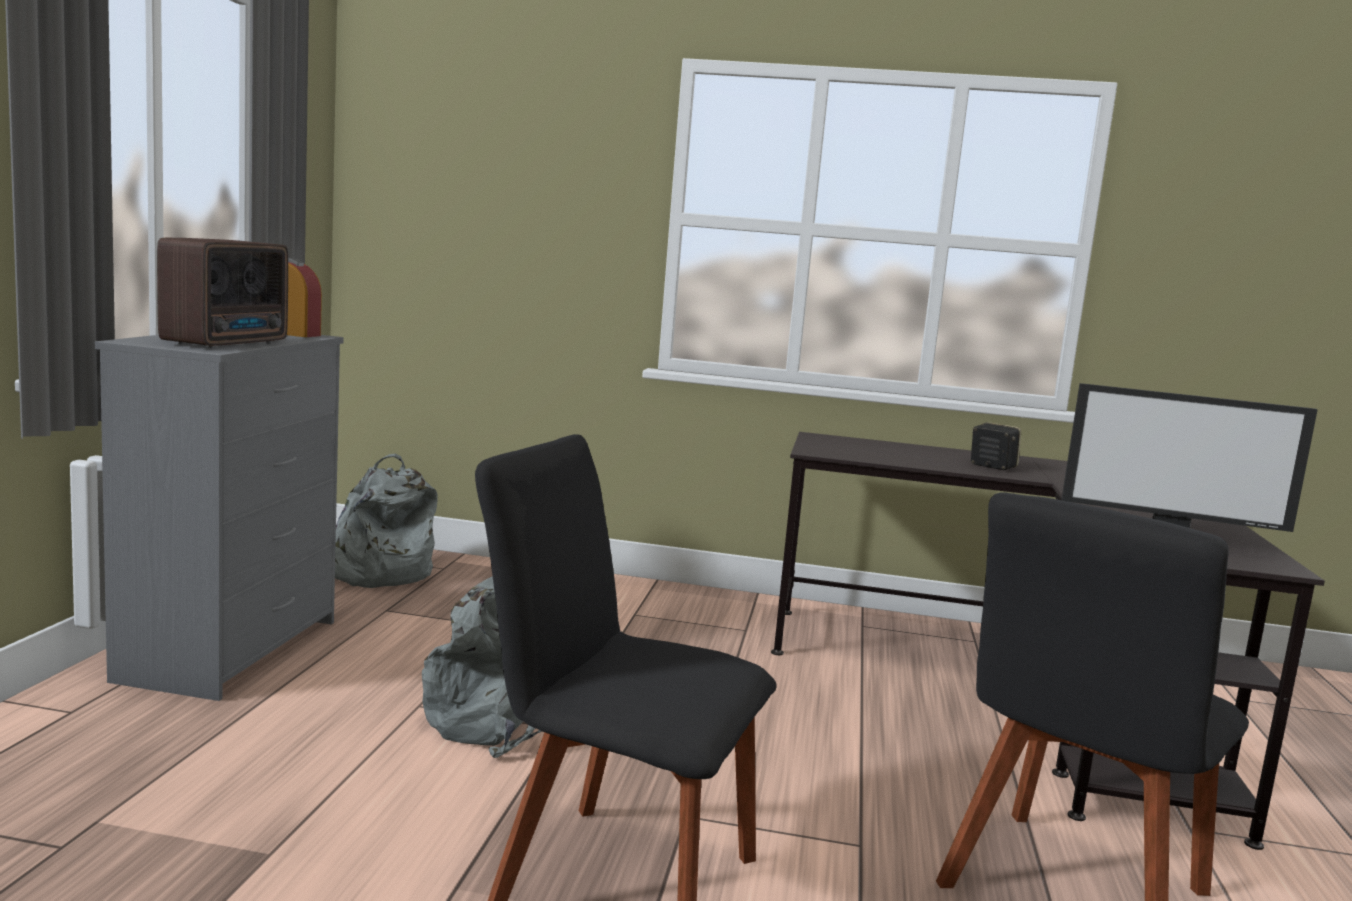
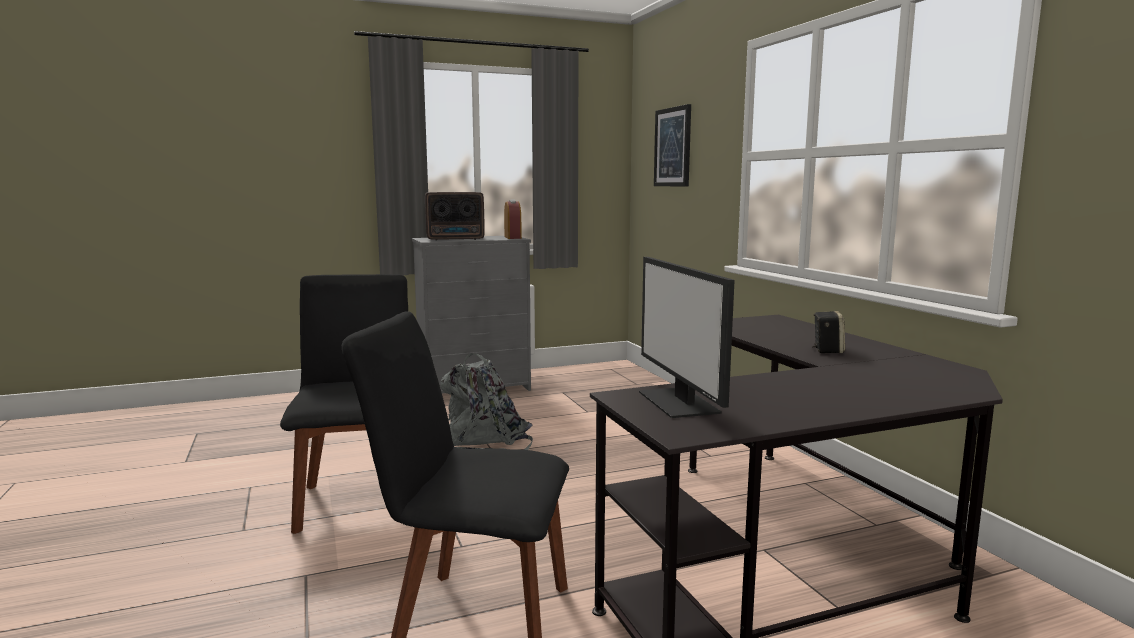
camera: 60 degrees right, 0 degrees up
(376, 573) = (601, 378): grey backpack -> none
(482, 181) = (673, 147): none -> picture

